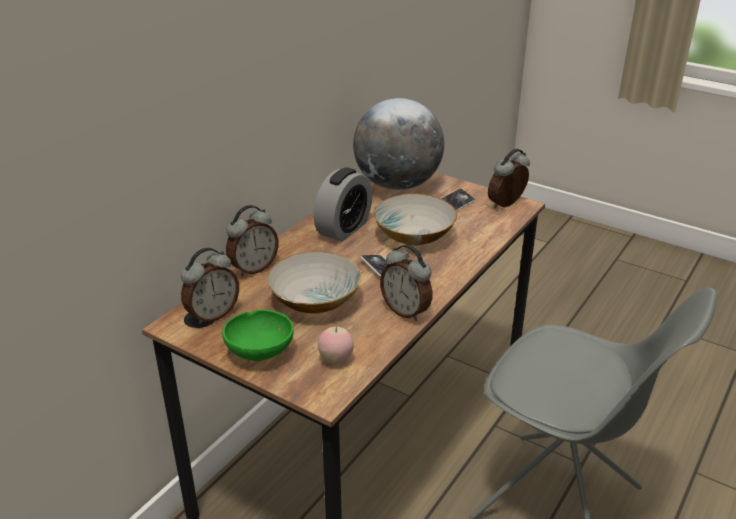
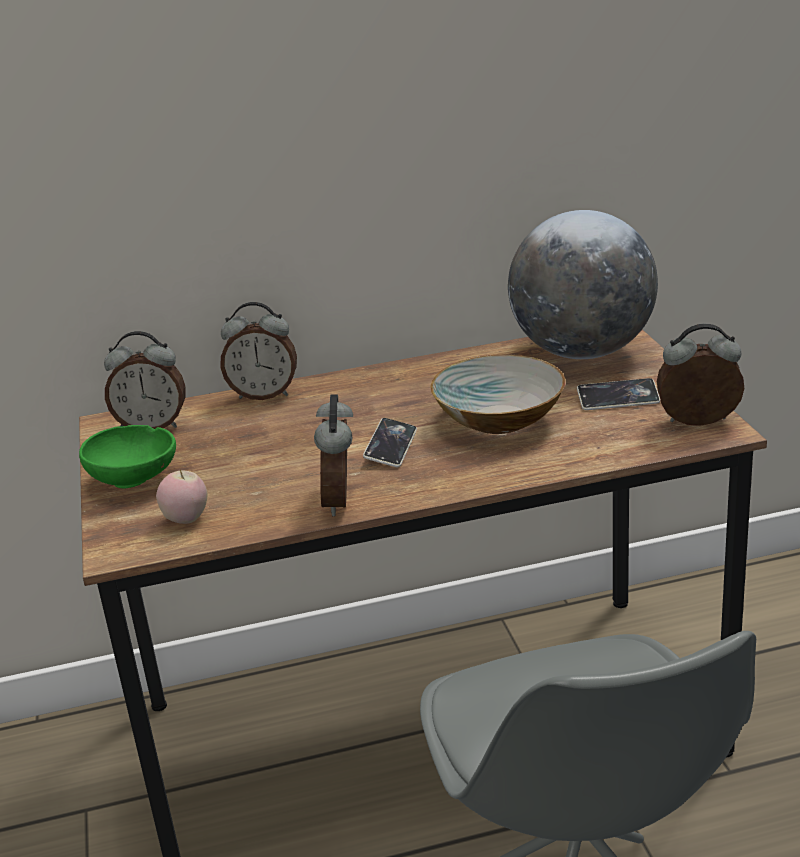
camera: 45 degrees right, 5 degrees down
(314, 301) = (266, 451): bowl -> none
(344, 229) = (428, 384): alarm clock -> none

